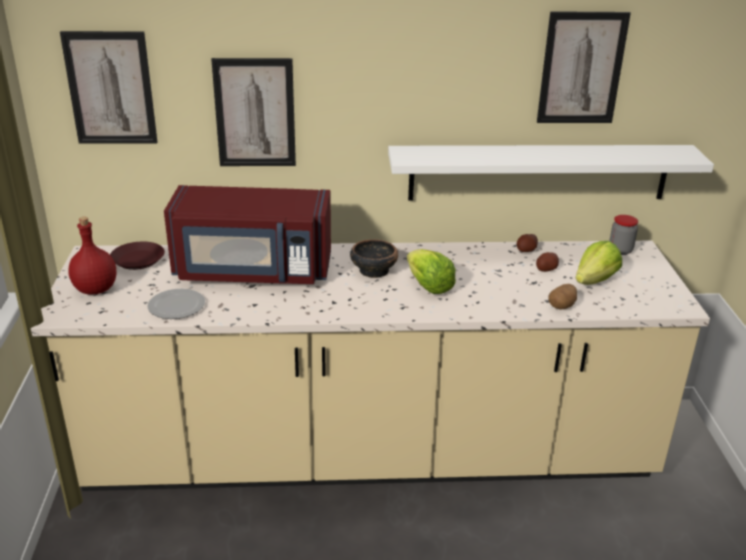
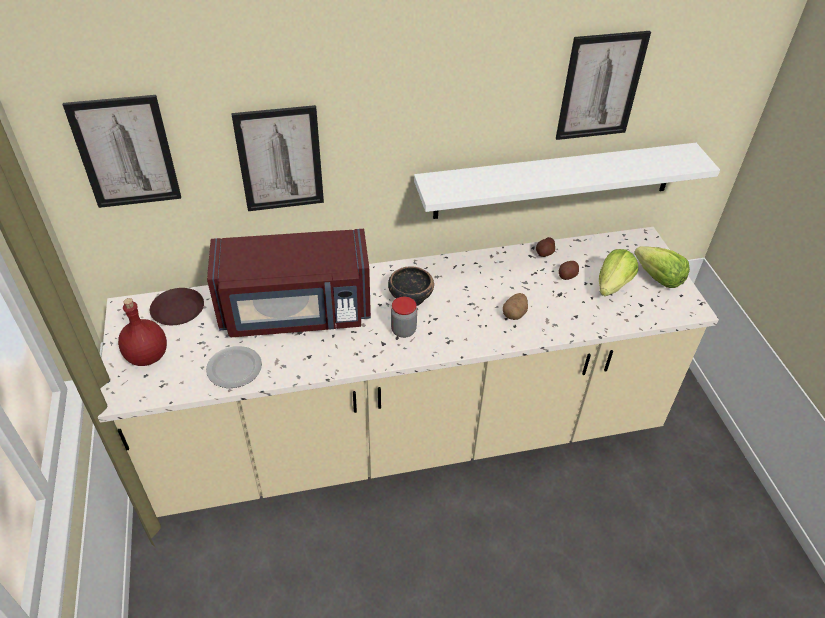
camera: 10 degrees left, 15 degrees up
(428, 286) = (466, 311): lettuce -> lettuce (658, 278)
(562, 306) = (590, 321): potato -> potato (514, 313)
(620, 250) = (628, 243): jar -> jar (403, 330)

